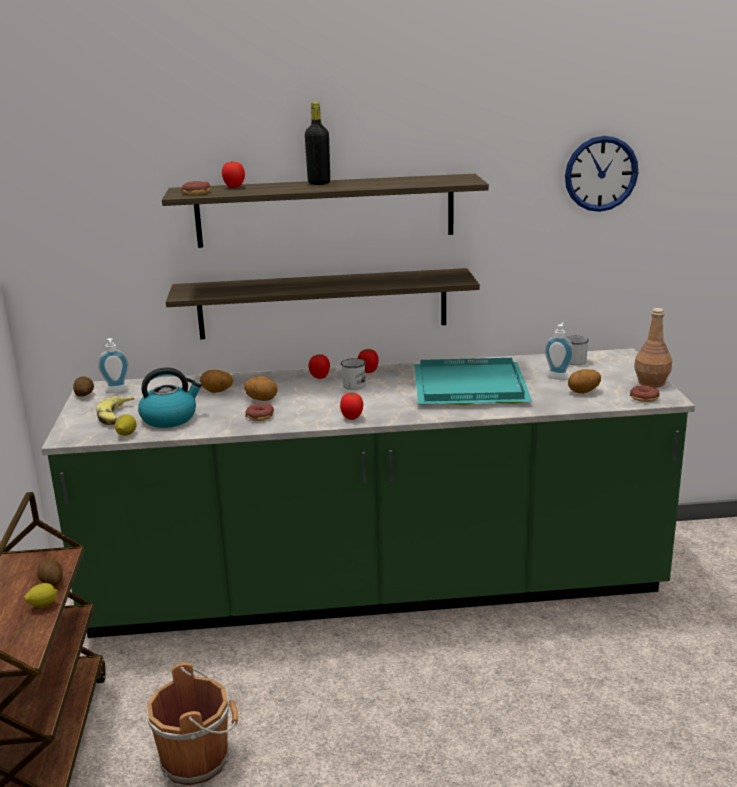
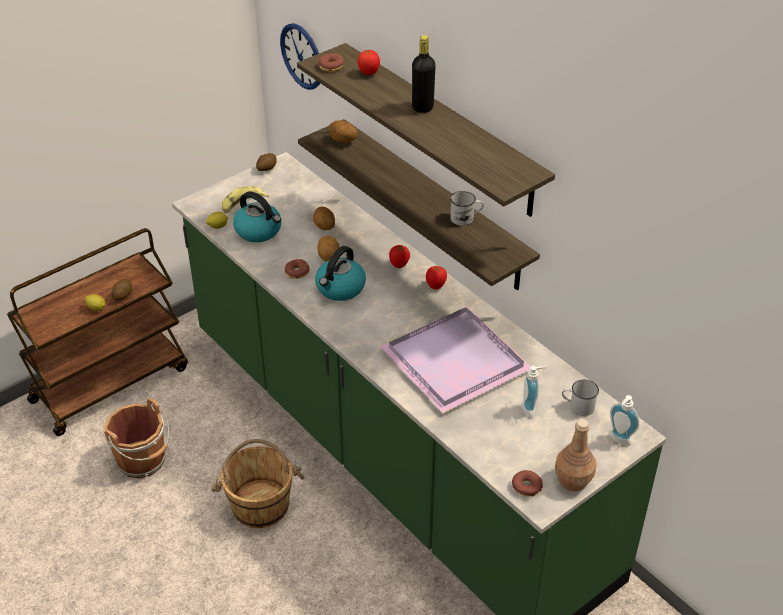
camera: 55 degrees right, 20 degrees up
(117, 391) = (284, 180): soap dispenser -> soap dispenser (618, 440)
(312, 405) = (340, 288): none -> kettle
(352, 418) = (332, 321): tomato -> none
(355, 690) = (260, 504): none -> brown bucket
(356, 384) = (402, 292): white mug -> white mug (466, 218)
(472, 387) = (454, 363): turquoise tray -> purple tray
(584, 392) = (506, 439): potato -> potato (342, 141)
(601, 174) = (667, 250): wall clock -> wall clock (302, 56)

